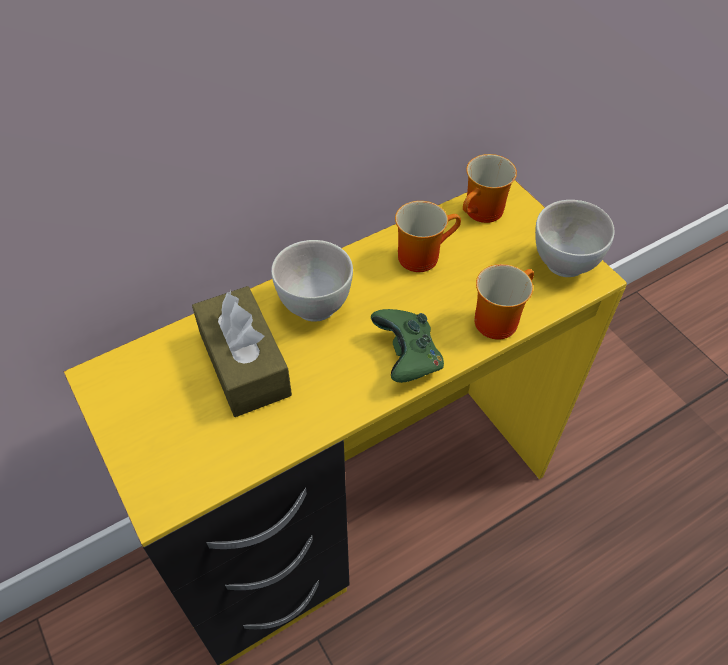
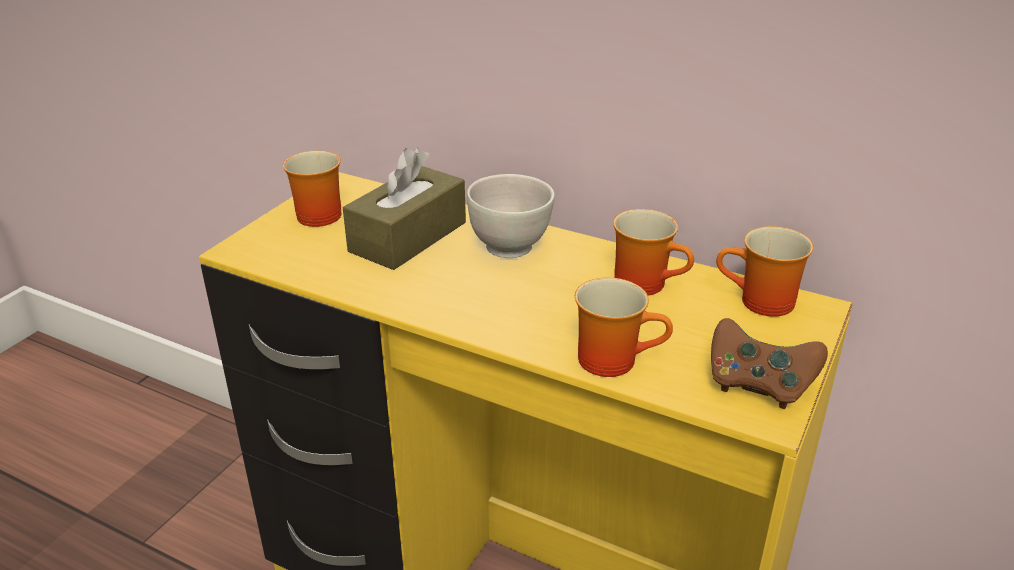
camera: 60 degrees right, 20 degrees down
(143, 418) = (314, 214): none -> mug
(407, 358) = (498, 318): green game controller -> none
(563, 264) = (758, 384): white bowl -> brown game controller

